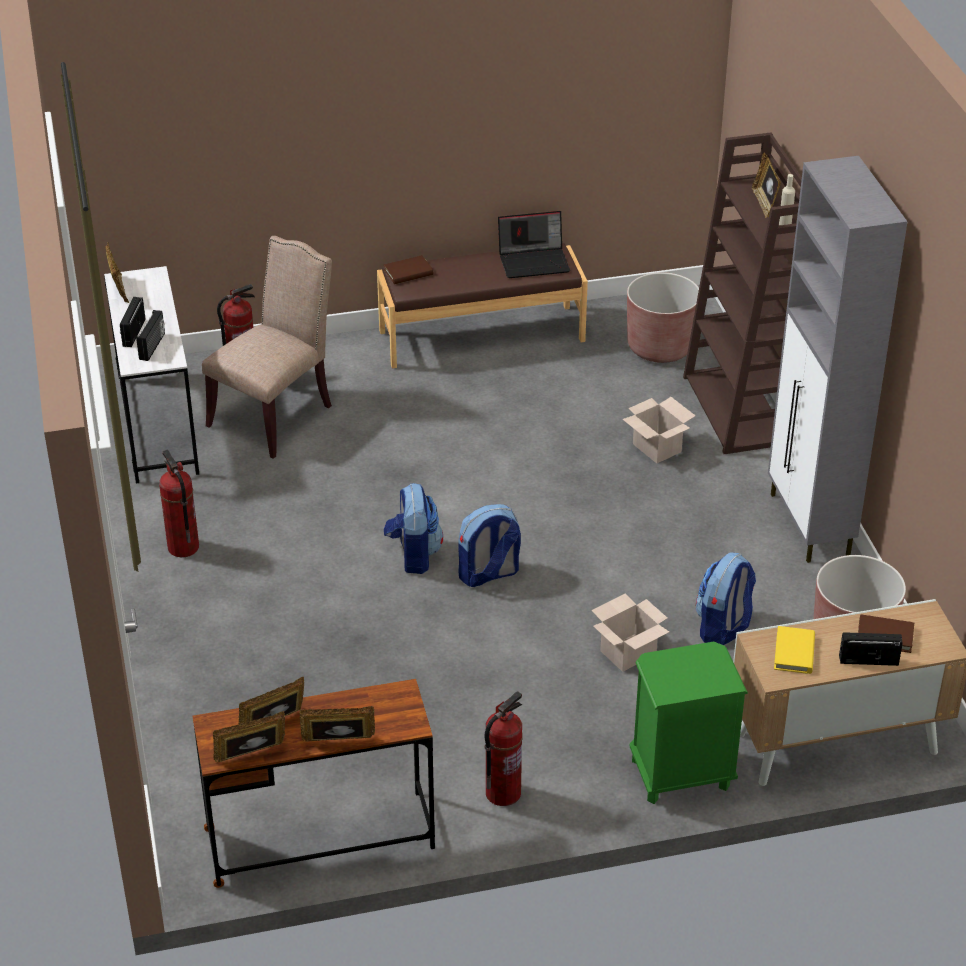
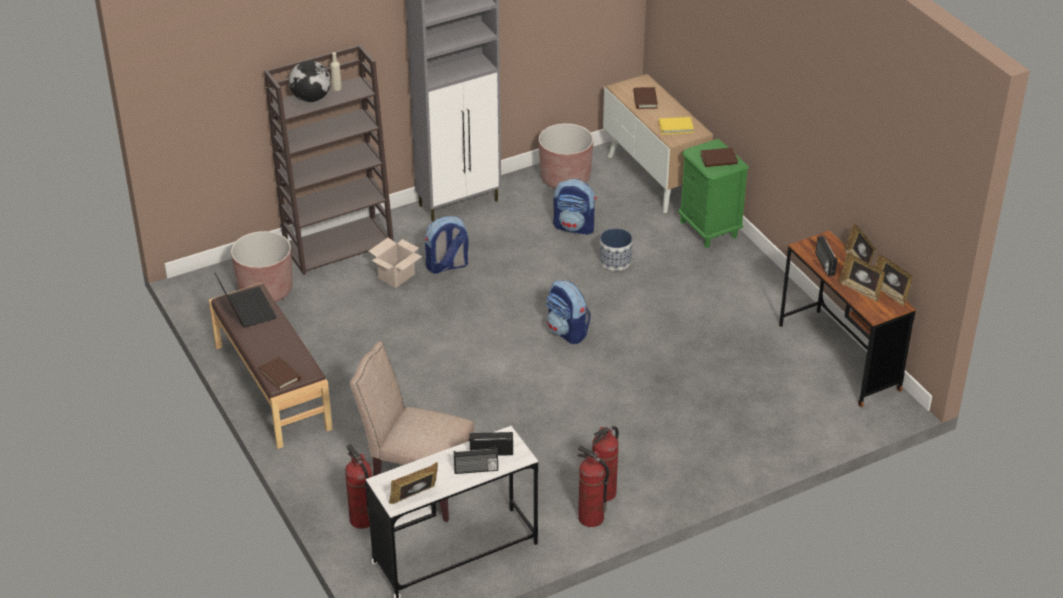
camera: 105 degrees left, 0 degrees up
(413, 555) = (561, 370): backpack -> backpack (447, 266)
(503, 793) = (761, 292): fire extinguisher -> fire extinguisher (591, 518)
(628, 651) = (615, 261): cardboard box -> planter
(683, 675) = (718, 159): none -> brown book
(764, 204) = (311, 98): picture frame -> globe
(868, 660) = (668, 103): radio -> radio (824, 264)

